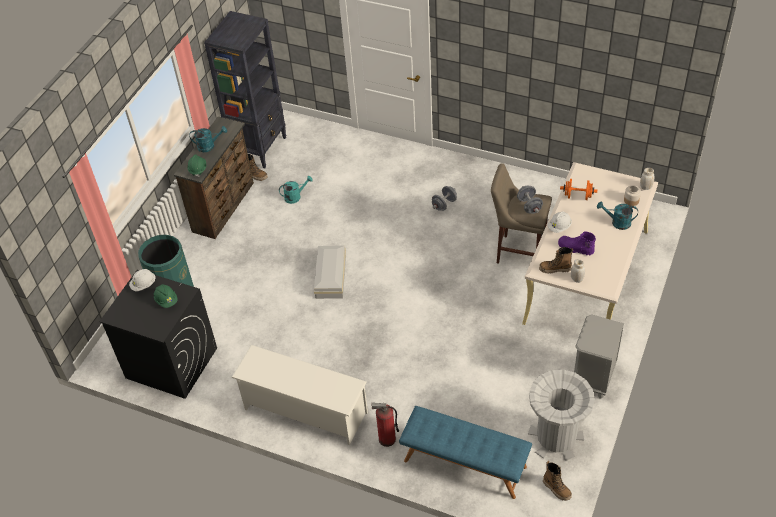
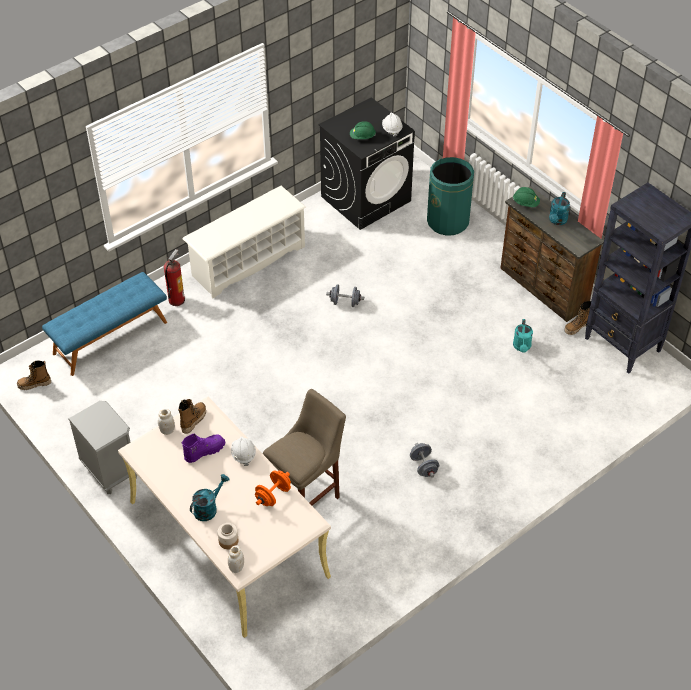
camera: 115 degrees right, 0 degrees up
(330, 277) = (386, 332): white storage box -> none
(529, 206) = (296, 451): grey dumbbell -> grey dumbbell (345, 302)
(556, 438) = (78, 409): grey trash can -> none

